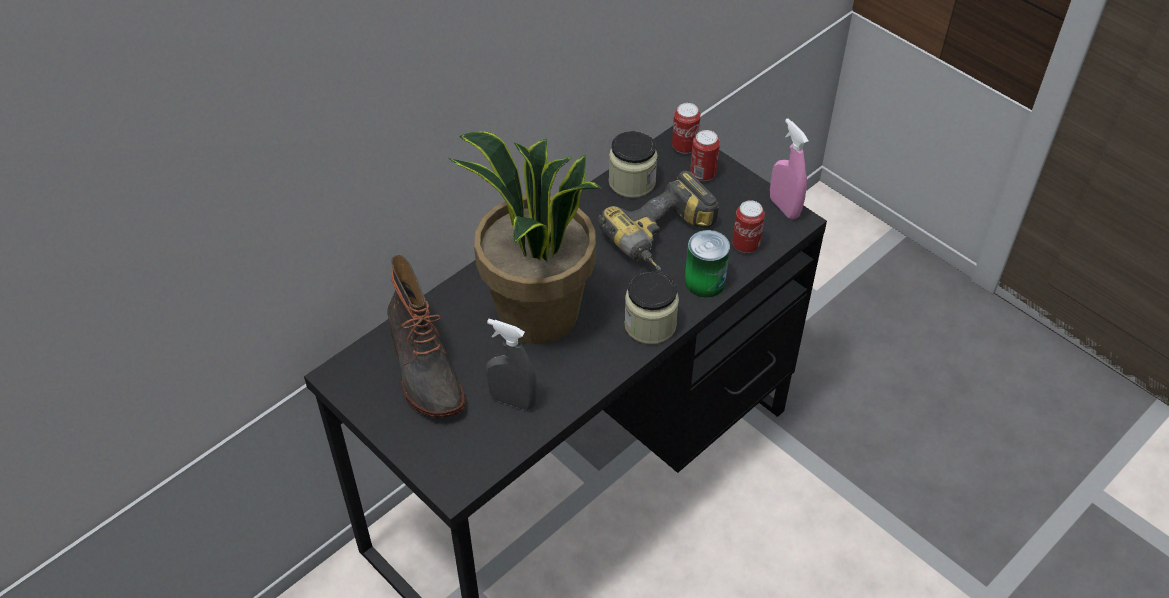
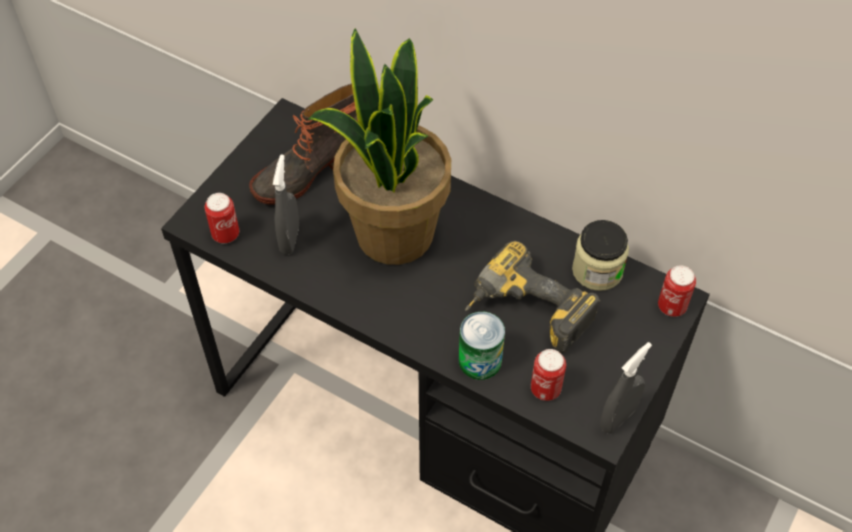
camera: 75 degrees right, 5 degrees up
(650, 325) = (408, 324): jar -> none
(703, 174) = (636, 331): can -> can (226, 234)
(784, 207) = (618, 418): pink spray bottle -> grey spray bottle

